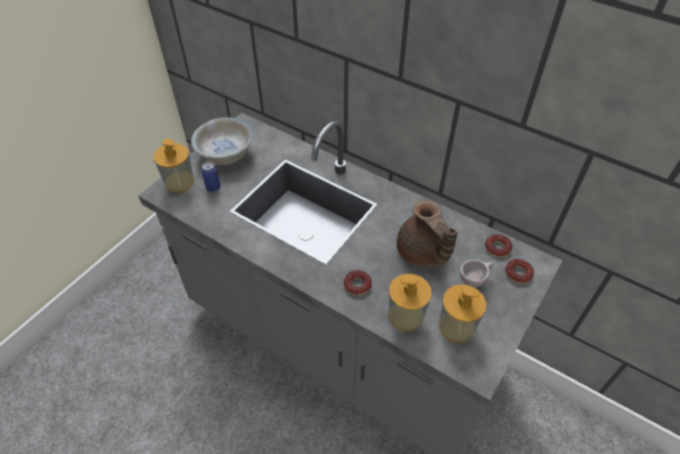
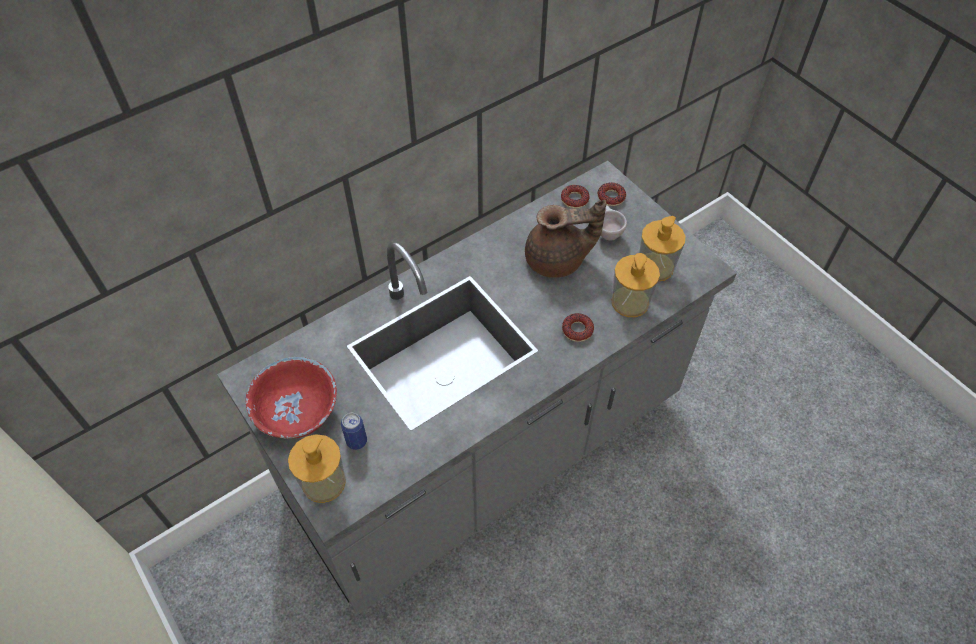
camera: 70 degrees left, 5 degrees up
(226, 154) = (297, 412): white bowl -> red bowl

